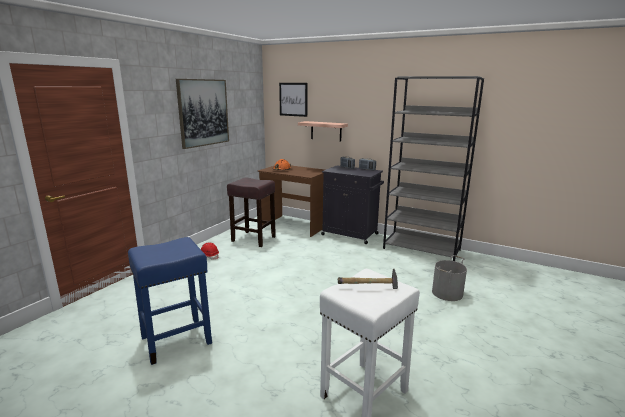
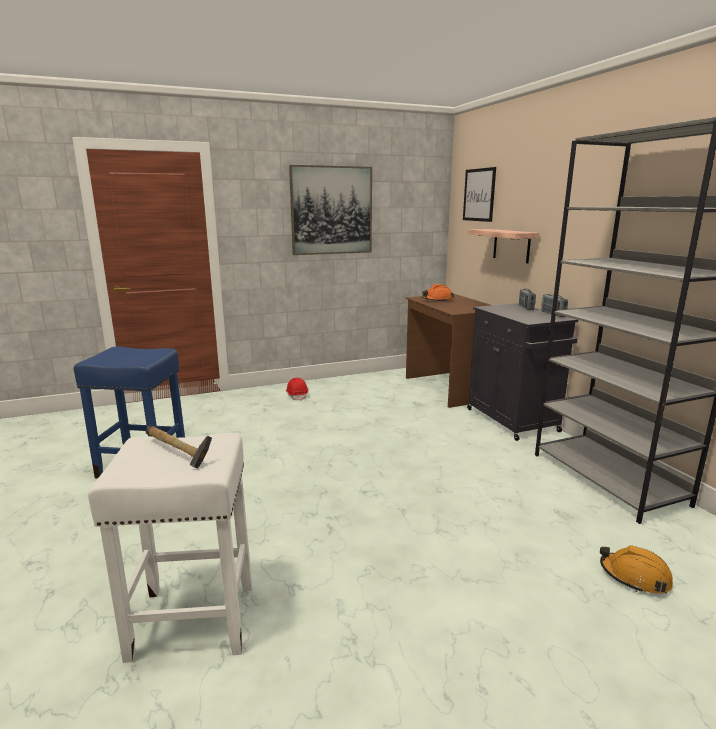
camera: 40 degrees right, 0 degrees up
(252, 239) = (372, 390): brown stool -> none
(447, 293) = (539, 563): grey bucket -> none
(478, 284) = (634, 577): none -> orange hard hat

